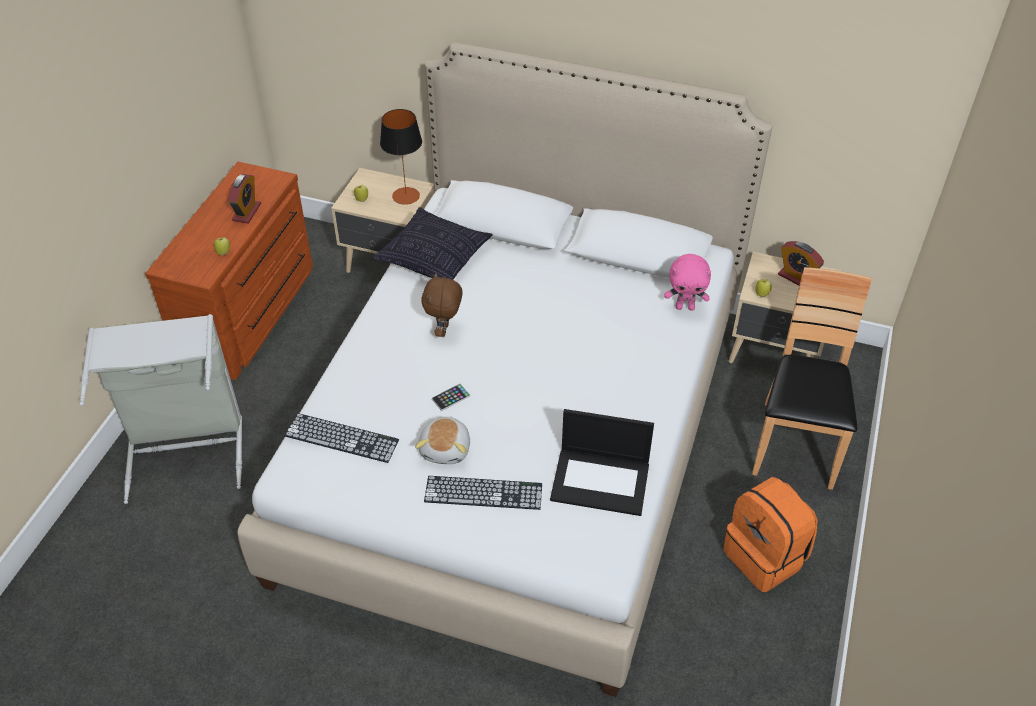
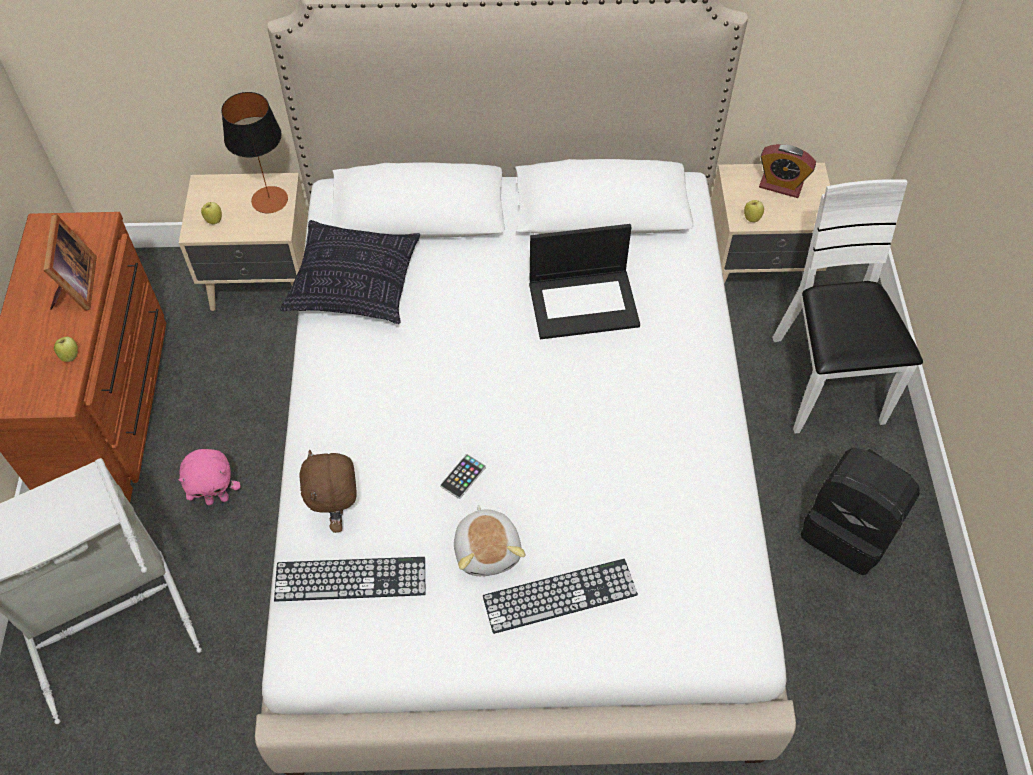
camera: 20 degrees left, 10 degrees up
(246, 212) = (76, 287): alarm clock -> picture frame
(444, 330) = (413, 384): brown plush toy -> brown plush toy (338, 513)
(601, 481) = (691, 531): laptop -> laptop (584, 303)
(685, 307) = (686, 266): pink plush toy -> pink plush toy (217, 498)
(765, 557) = (849, 530): orange backpack -> black backpack
(795, 445) = (825, 382): brown chair -> white chair

